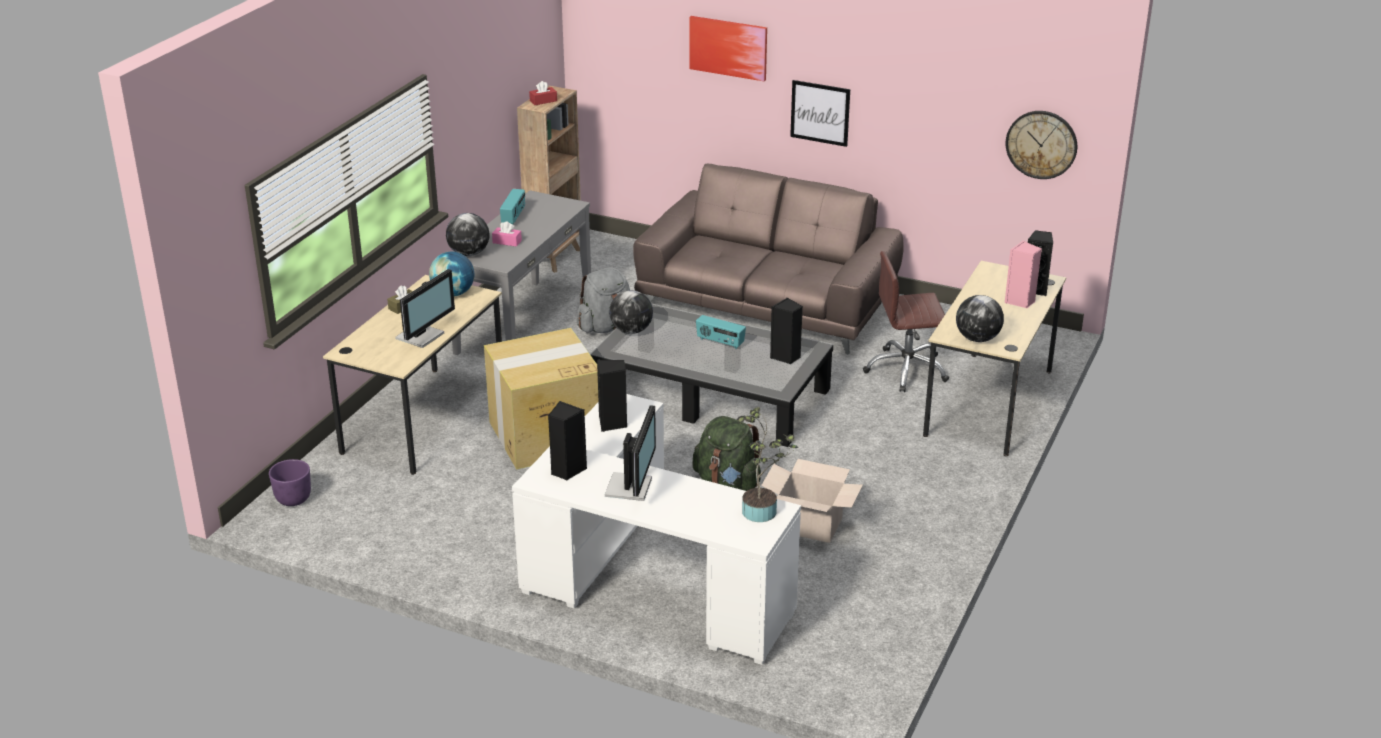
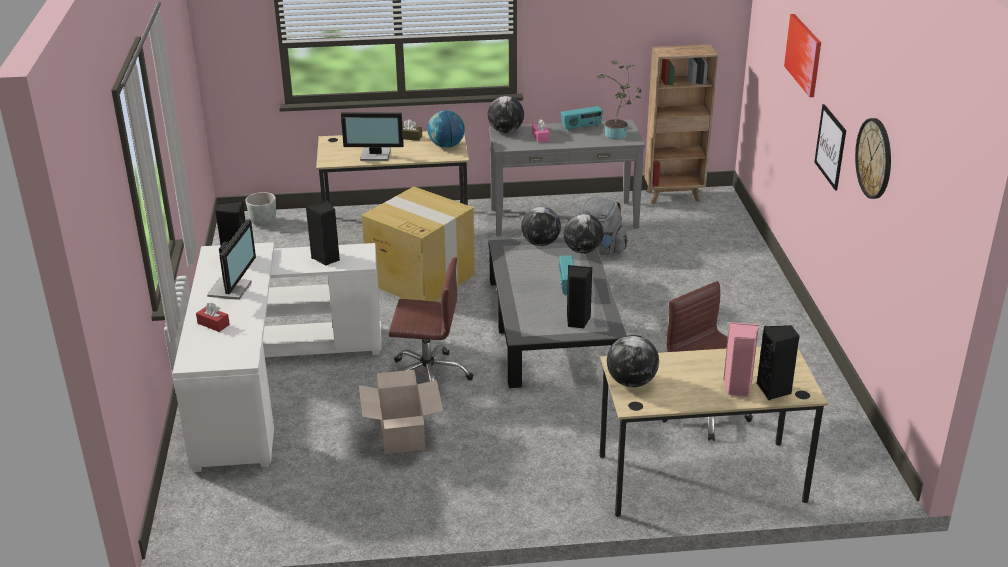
camera: 60 degrees right, 0 degrees up
(293, 500) = (263, 222): purple planter -> grey planter
(543, 101) = (678, 50): red tissue box -> red tissue box (213, 324)
(631, 487) = (232, 289): monitor -> monitor turned 60 degrees counterclockwise
(669, 315) = (583, 251): none -> globe
(727, 483) = (428, 376): green backpack -> brown office chair
(763, 510) = (237, 353): potted plant -> potted plant (618, 135)
(767, 303) = (728, 306): brown sofa -> none
(1041, 144) = (927, 260): wall clock -> wall clock (874, 158)

